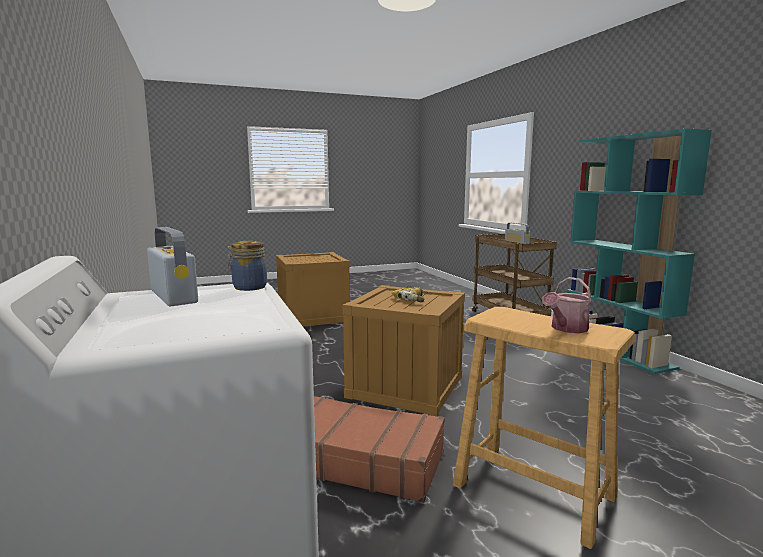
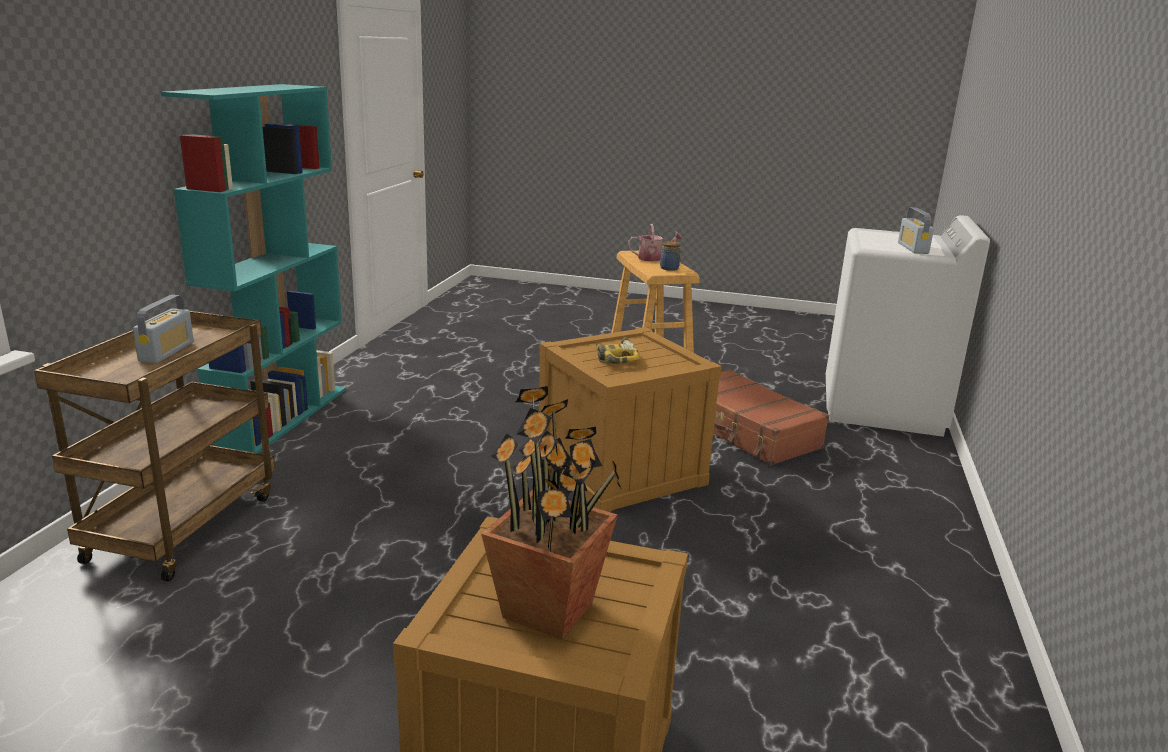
camera: 145 degrees left, 10 degrees up
(248, 287) = (869, 246): jar -> jar (670, 268)
(310, 258) = (550, 610): none -> potted plant

